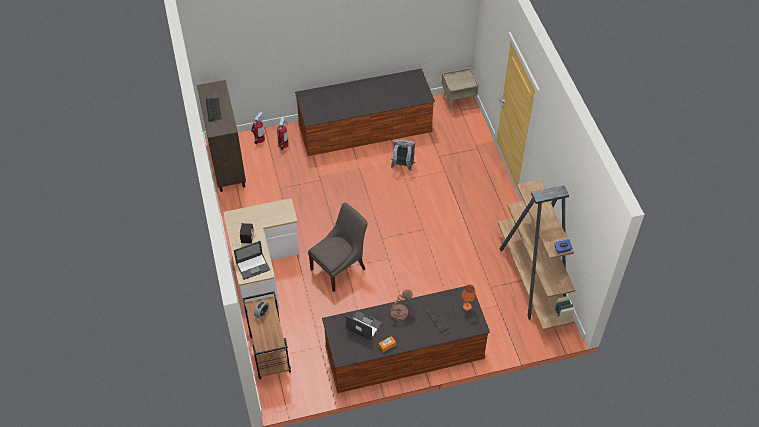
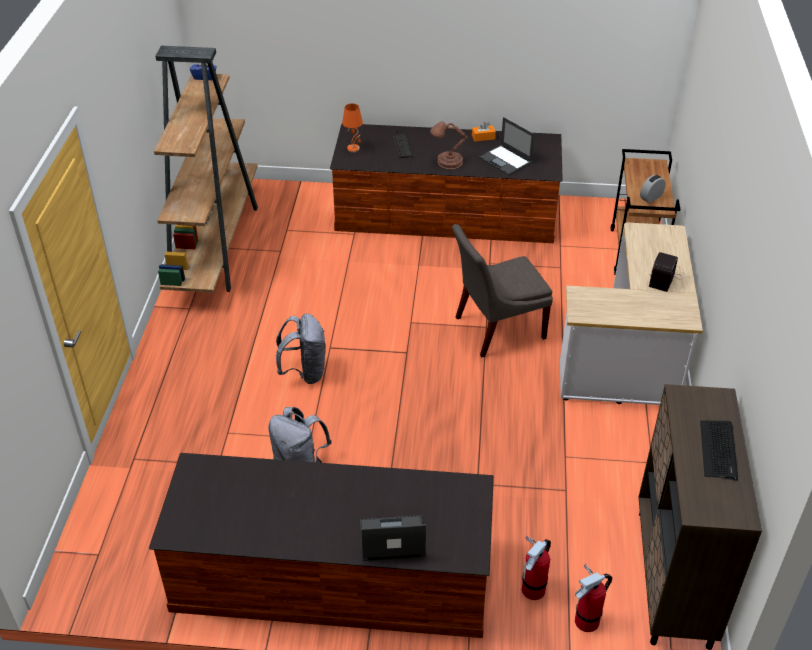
camera: 160 degrees left, 10 degrees down
(253, 266) = (657, 241): laptop -> laptop (391, 539)
(427, 211) = (305, 372): none -> grey backpack
(458, 100) = (83, 583): beige nightstand -> none

